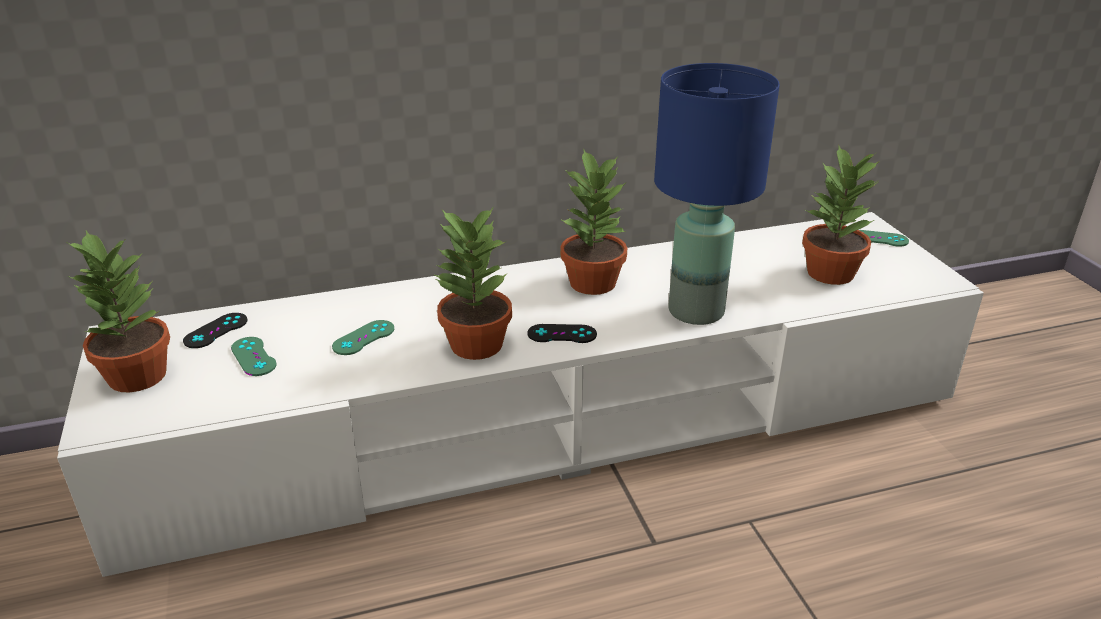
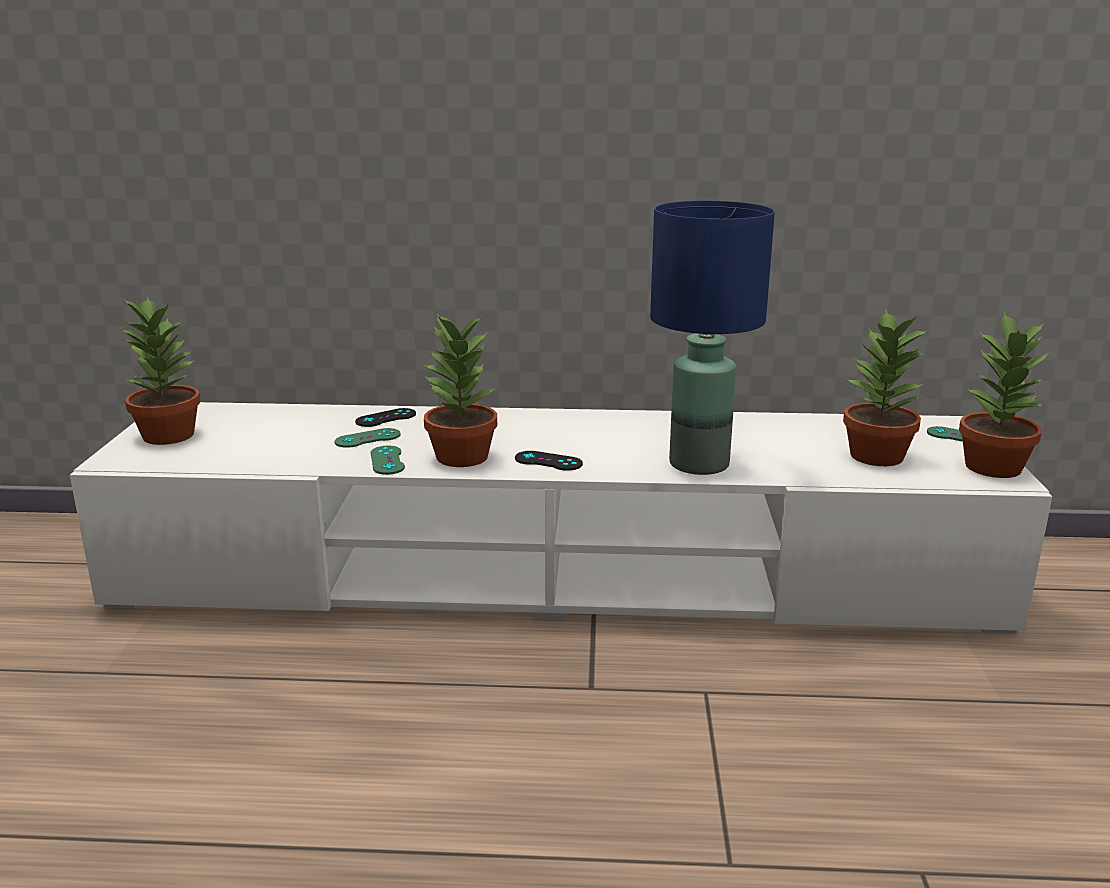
camera: 20 degrees right, 10 degrees down
(216, 331) = (252, 417): black game controller -> black game controller (386, 418)
(253, 356) = (267, 437): green game controller -> green game controller (387, 460)
(593, 282) = (614, 430): potted plant -> potted plant (994, 467)

